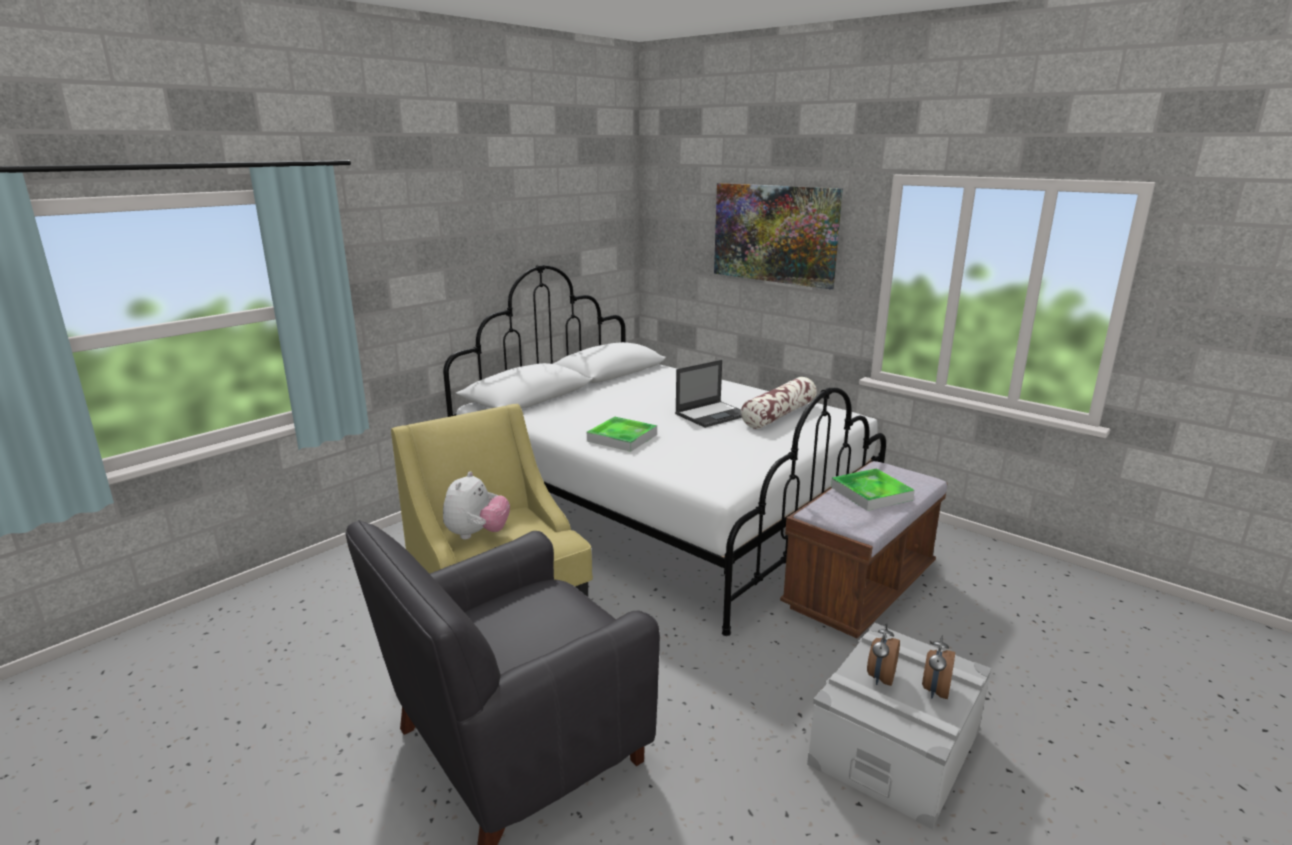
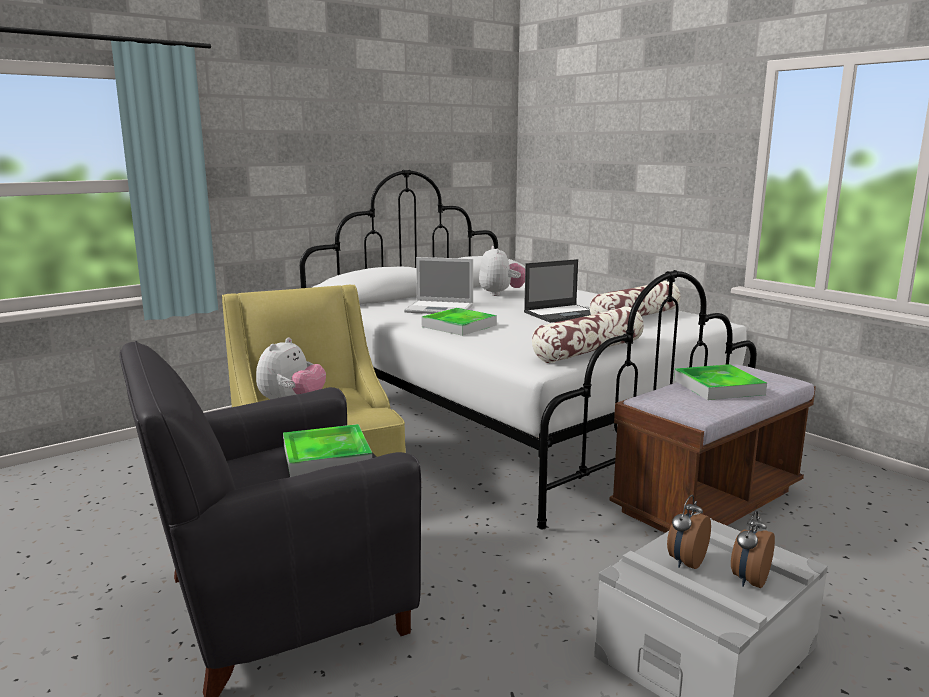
camera: 10 degrees right, 5 degrees down
(551, 609) = (326, 456): none -> tray
(594, 413) = (441, 308): none -> laptop
(642, 388) = (501, 294): none -> plush toy
(754, 465) = (589, 351): none -> pillow
(774, 234) = (646, 137): picture -> none

